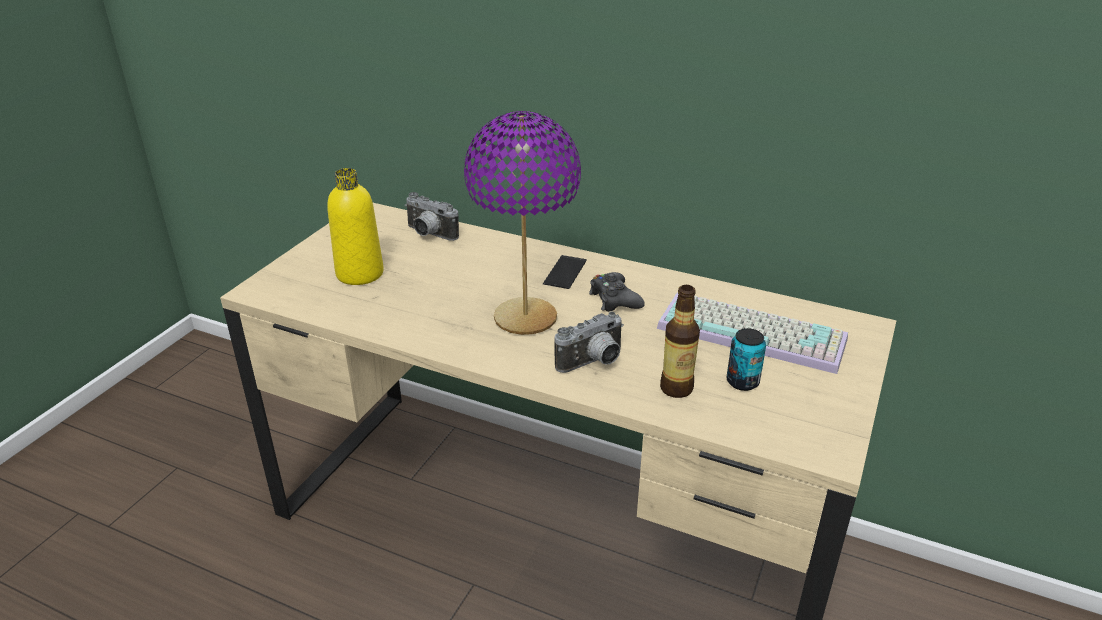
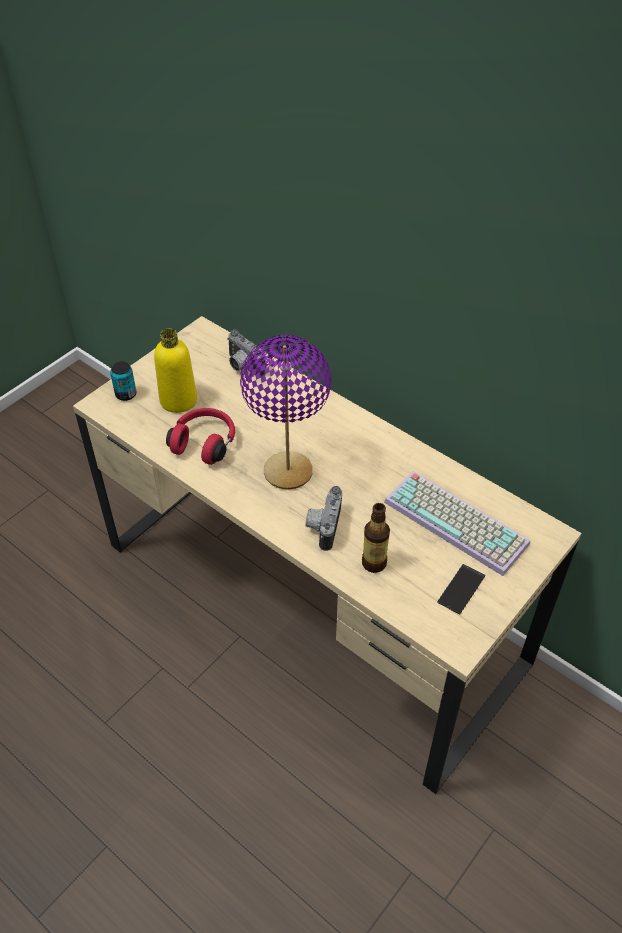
camera: 15 degrees right, 15 degrees up
(408, 307) = (205, 443): none -> red headphones
(565, 272) = (335, 429): phone -> phone (461, 589)
(593, 363) = (322, 526): camera -> camera turned 120 degrees clockwise
(614, 299) = (363, 466): black game controller -> none
(742, 382) = (426, 568): can -> can (126, 394)

